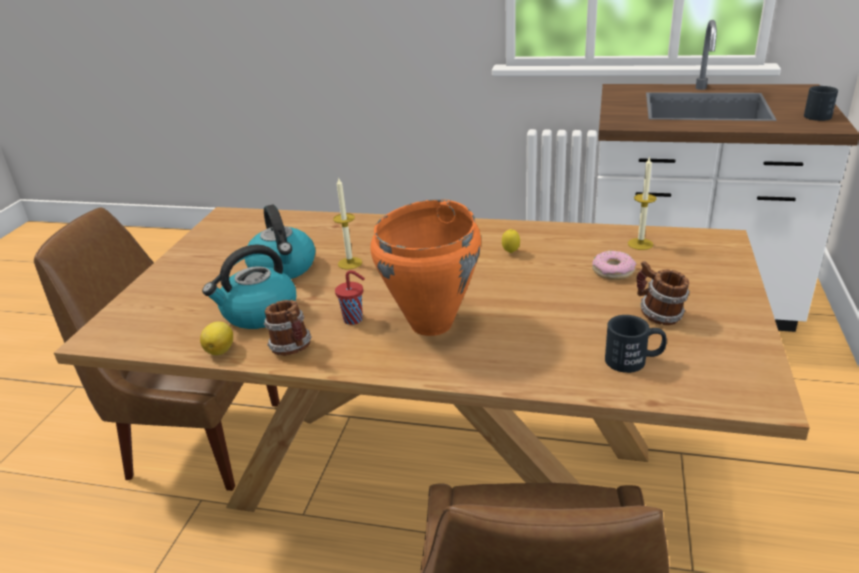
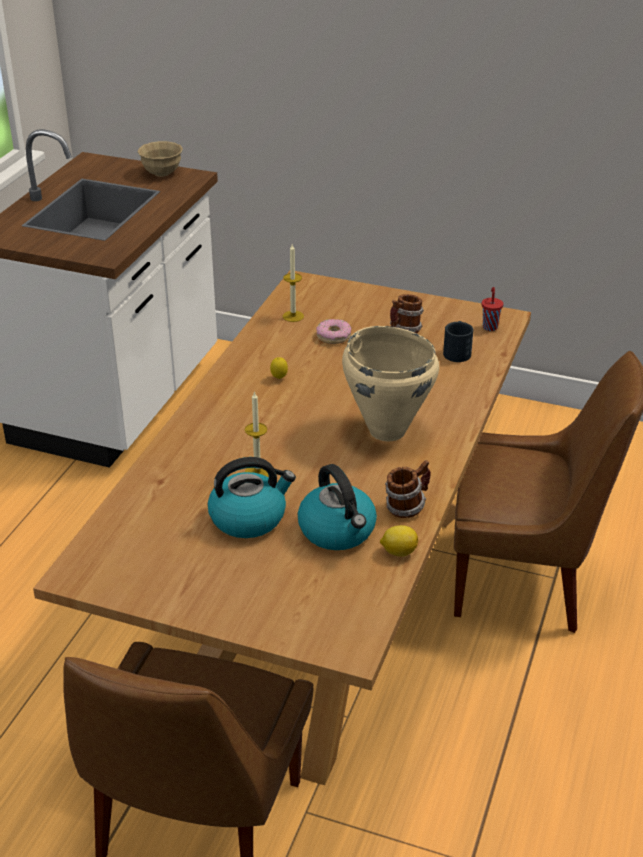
camera: 85 degrees left, 5 degrees up
(354, 319) = (368, 471): red cup -> red cup (490, 327)
(432, 324) = (387, 430): orange cooking pot -> beige cooking pot
(818, 115) = (162, 173): black mug -> beige bowl

